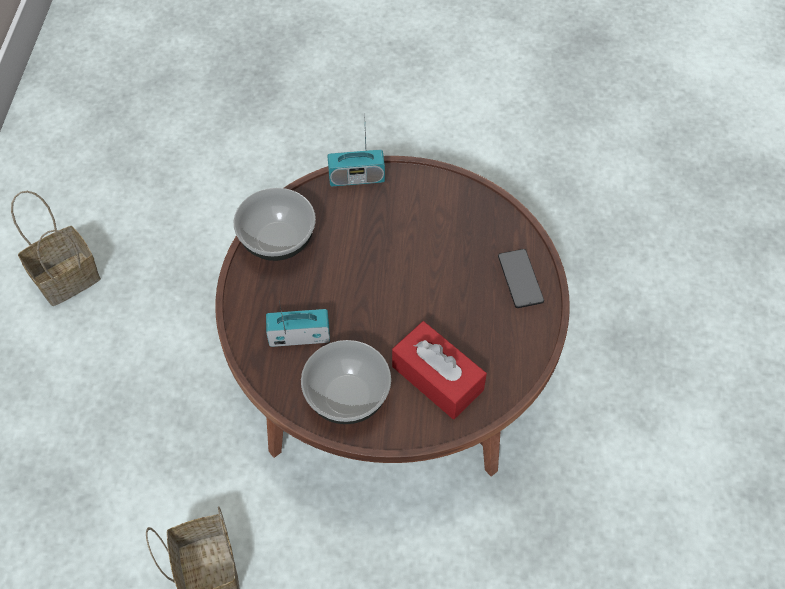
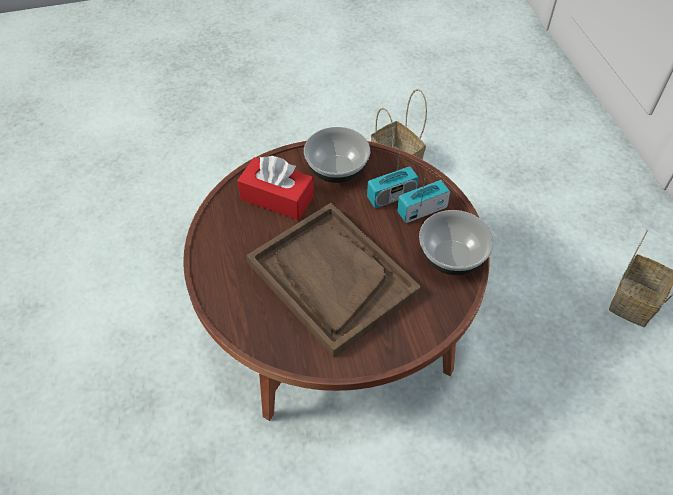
camera: 160 degrees right, 5 degrees down
(356, 178) = (417, 337): radio -> radio (422, 210)
(412, 259) = (331, 278): none -> brown tray
(520, 279) = (232, 288): phone -> none

